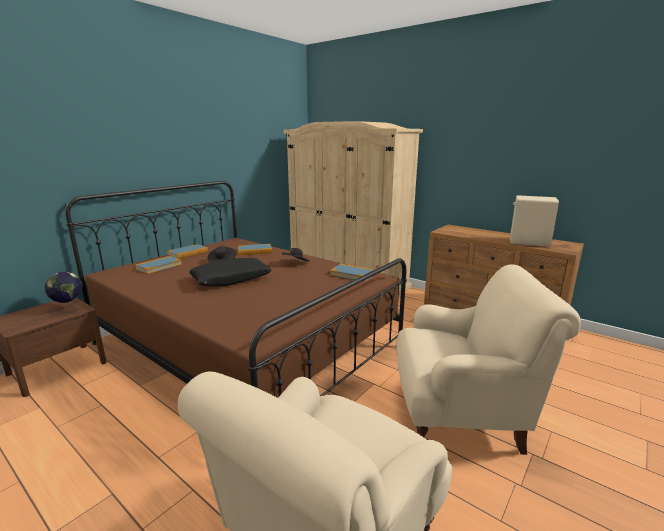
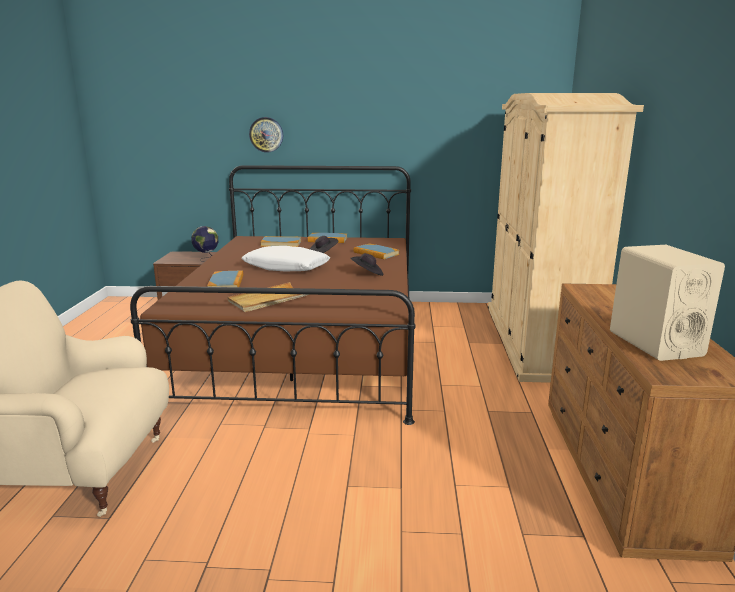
camera: 55 degrees right, 0 degrees up
(99, 160) = (266, 134): none -> wall clock
(231, 279) = (286, 267): black pillow -> white pillow
(302, 302) = (268, 300): none -> beige tray
(352, 274) = (376, 299): book -> book (226, 283)
(461, 414) = (304, 499): beige armchair -> none

